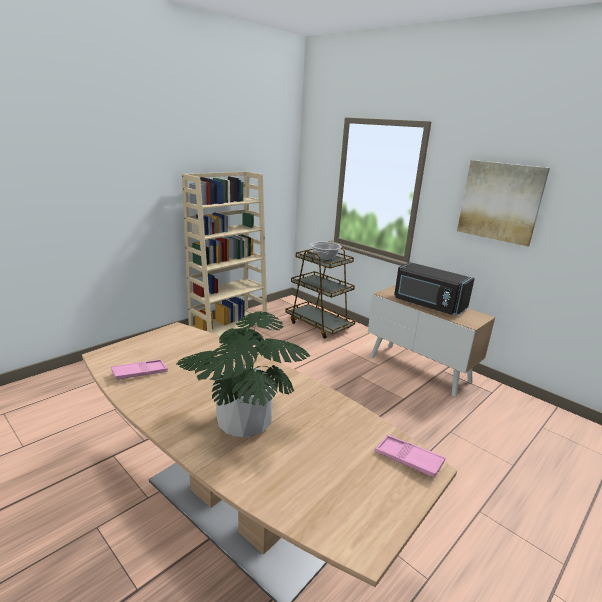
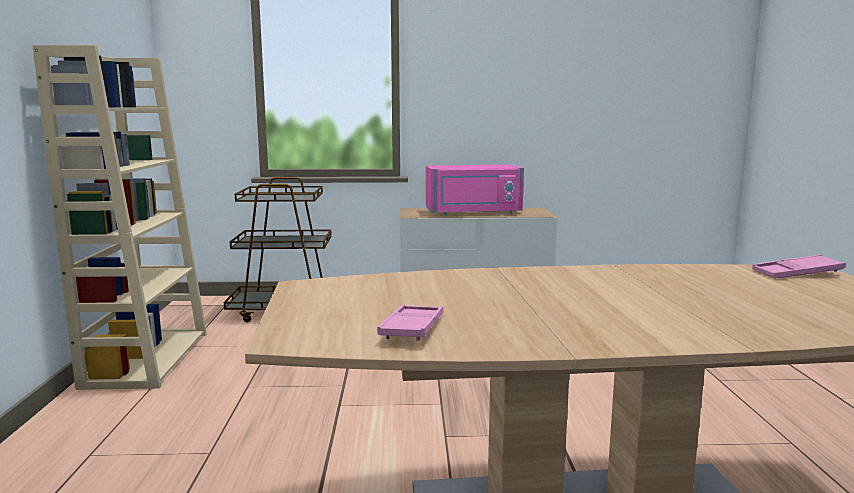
camera: 45 degrees left, 10 degrees down
(244, 423) = (656, 308): potted plant -> none
(325, 257) = (279, 195): cooking pot -> none
(428, 305) = (474, 213): black microwave -> pink microwave
(500, 202) = (509, 70): picture -> none

